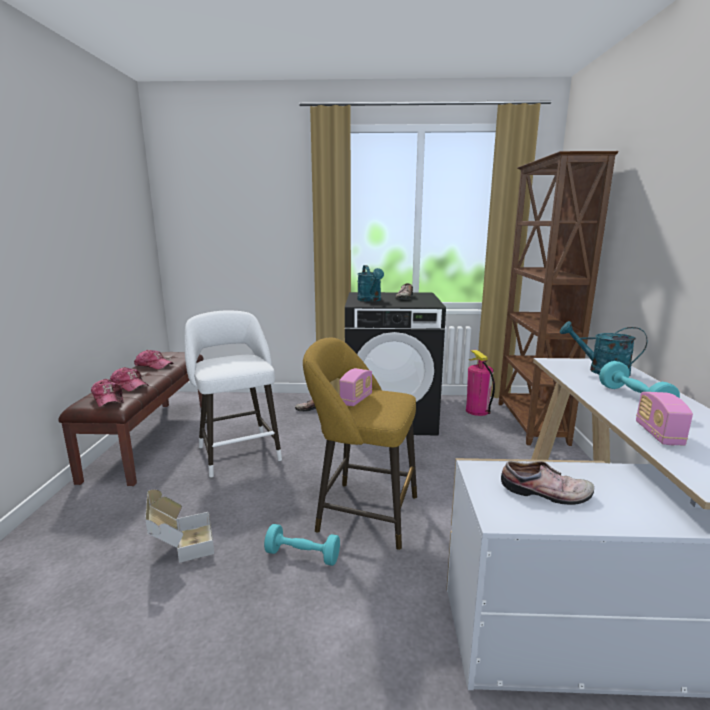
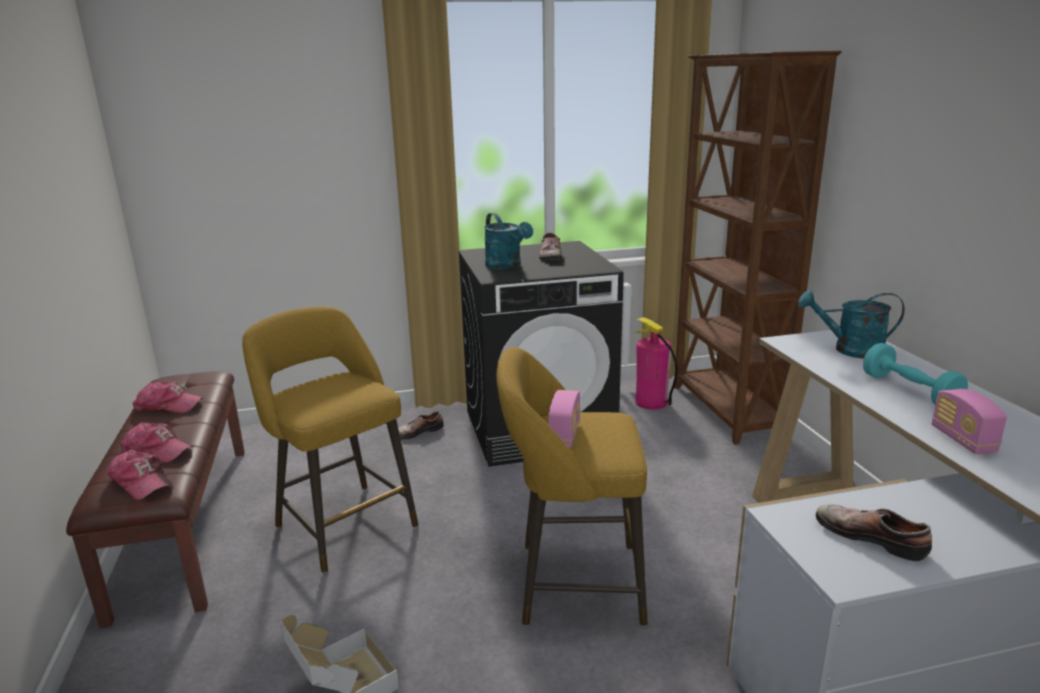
camera: 15 degrees left, 5 degrees up
(237, 452) = (342, 523): white stool -> yellow stool
(302, 555) = (524, 662): turquoise dumbbell -> none
(546, 493) = (871, 536): shoe -> shoe turned 135 degrees counterclockwise

